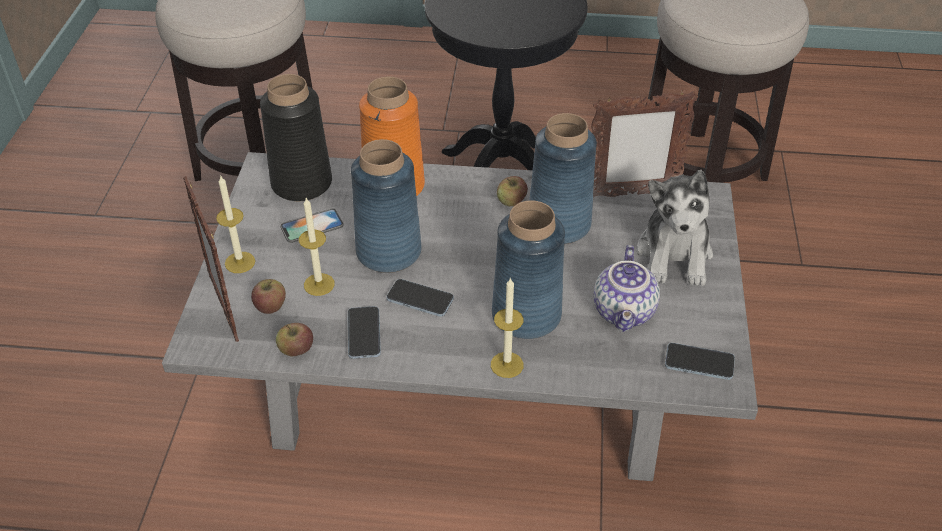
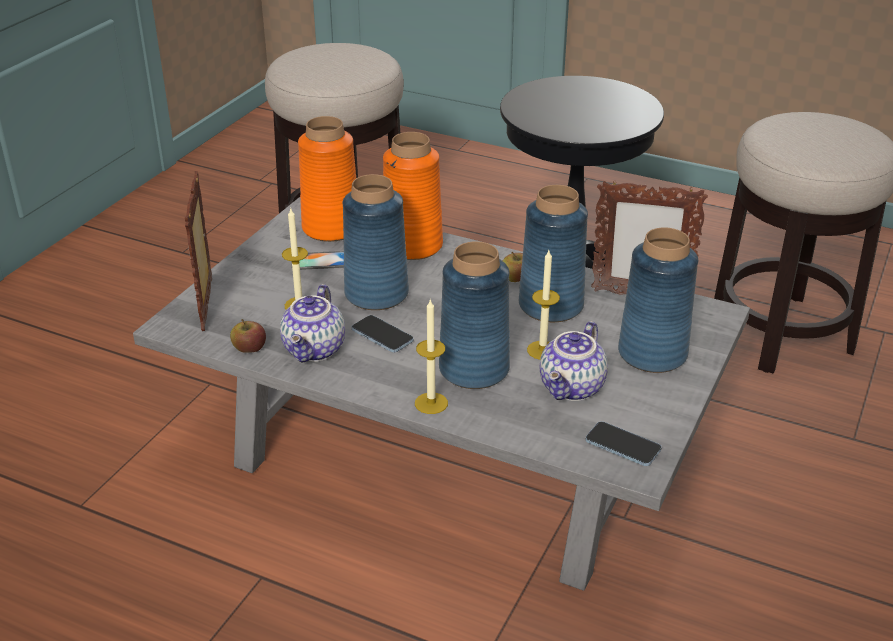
camera: 20 degrees right, 10 degrees down
(240, 262) = (241, 275): candle -> candle (542, 350)
(270, 306) = (247, 312): apple -> none
(301, 183) = (330, 228): black vase -> orange vase
(364, 334) = (315, 350): phone -> teapot
(674, 255) = (653, 353): plush toy -> blue vase

